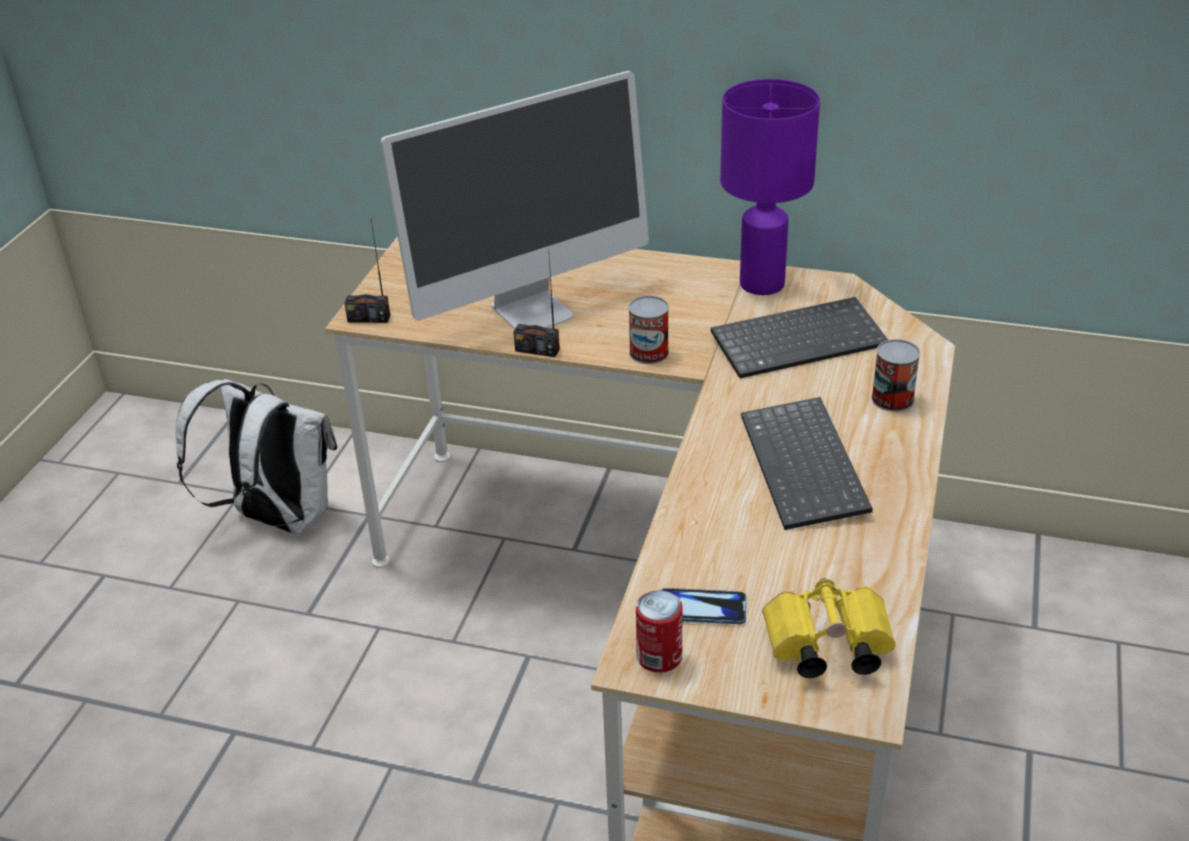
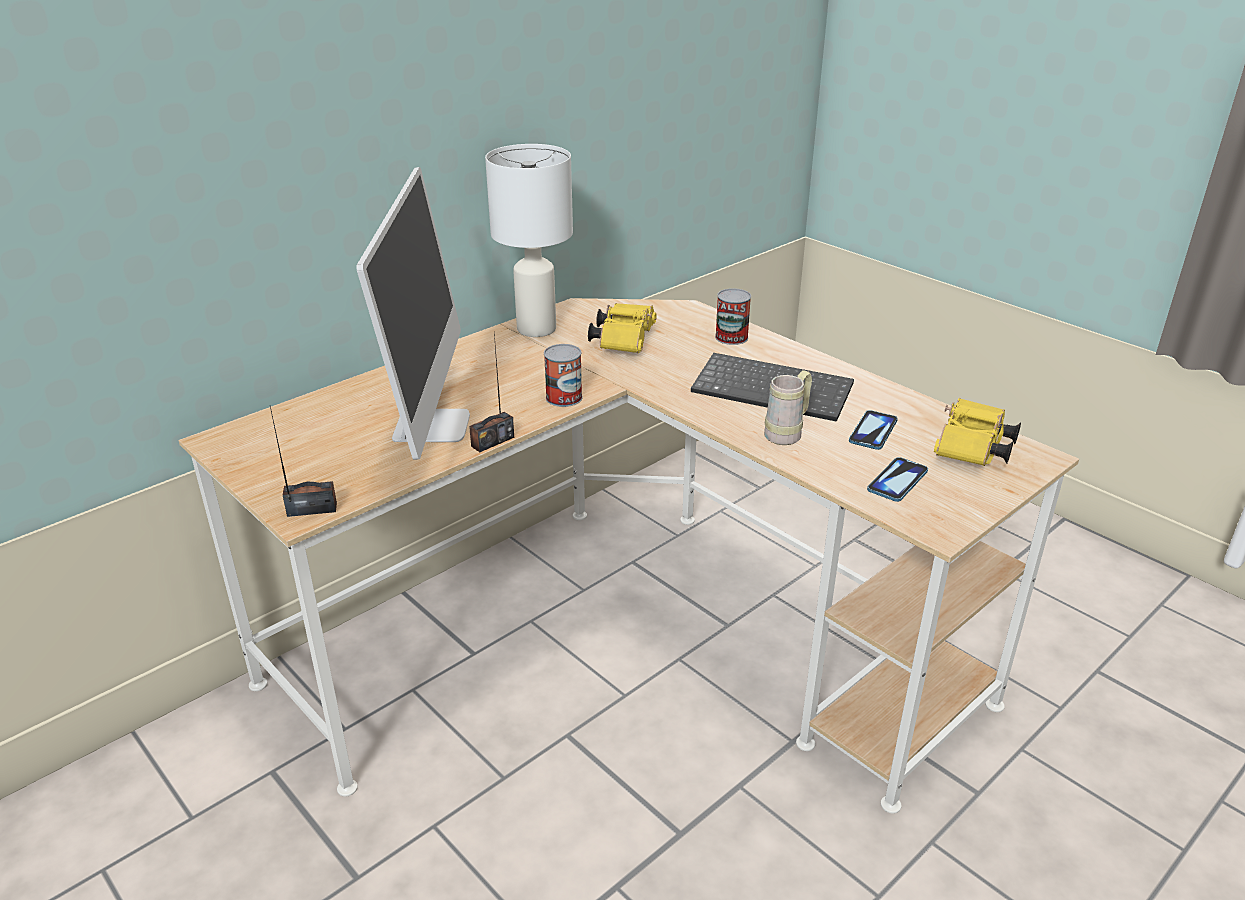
camera: 60 degrees left, 5 degrees down
(277, 518) = (185, 850): white backpack -> none
(369, 318) = (312, 510): radio -> radio turned 135 degrees counterclockwise
(659, 657) = (939, 516): can -> none
(723, 505) = (788, 433): none -> beige mug
(761, 283) = (535, 329): purple table lamp -> white table lamp
(790, 562) = (873, 431): none -> phone
(799, 339) = (624, 341): keyboard -> yellow binoculars

